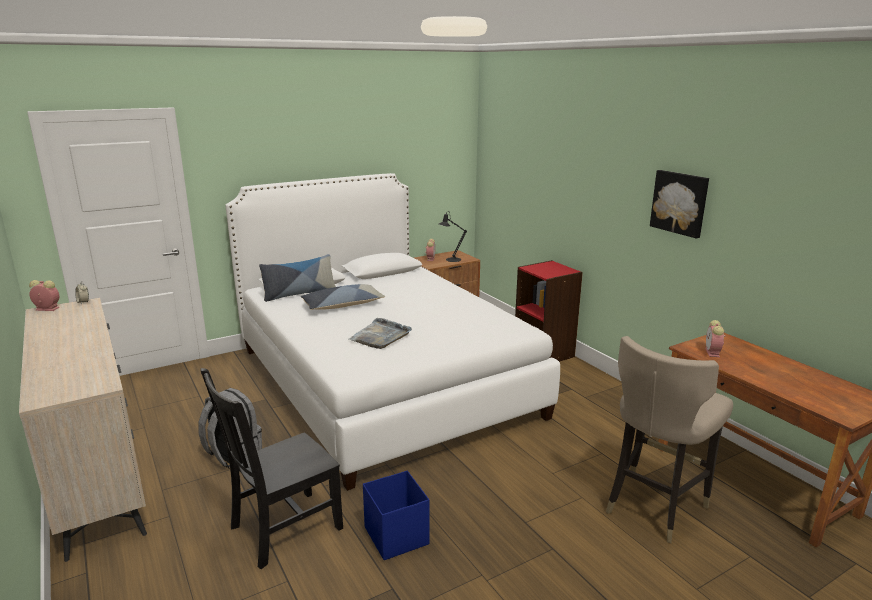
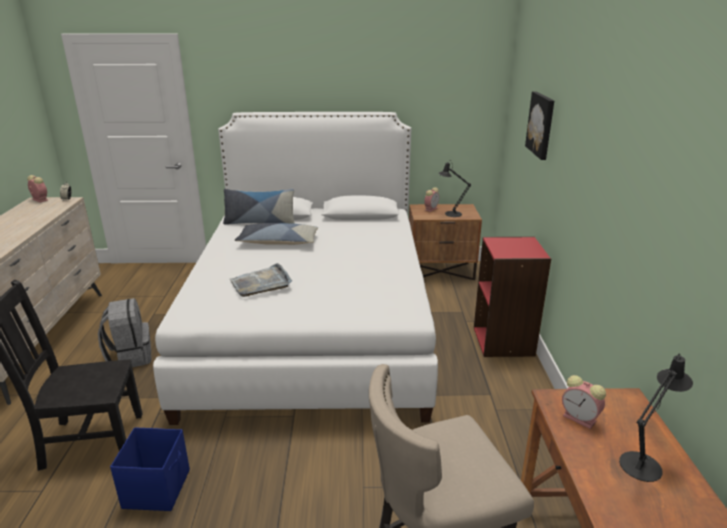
camera: 30 degrees right, 5 degrees up
(680, 203) = (633, 194): picture -> picture (541, 124)
(713, 353) = (580, 419): alarm clock -> alarm clock turned 90 degrees counterclockwise
(766, 363) = (643, 463): none -> black table lamp

